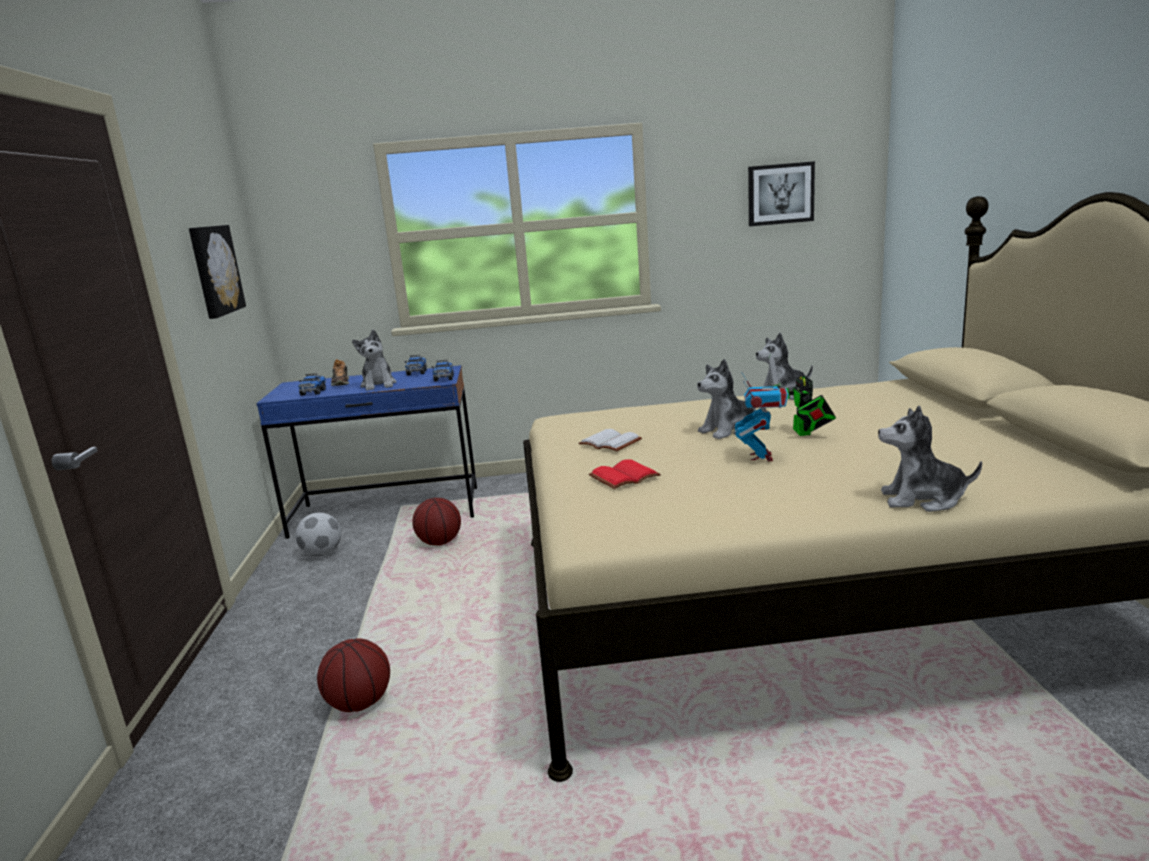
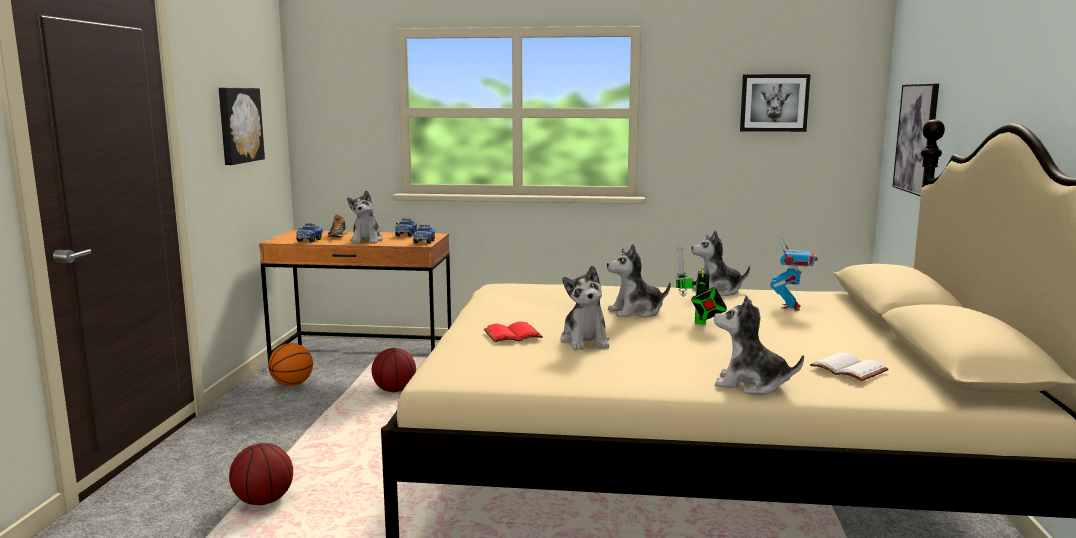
camera: 10 degrees right, 5 degrees down
(322, 553) = (292, 384): football -> basketball
(387, 512) = (363, 359): blue desk -> brown desk
(612, 442) = (527, 309): white book -> white book (850, 369)
(706, 472) = (585, 341): none -> plush toy
(761, 457) = (644, 335): toy robot -> toy robot (791, 307)
(937, 217) = (917, 138): none -> picture

